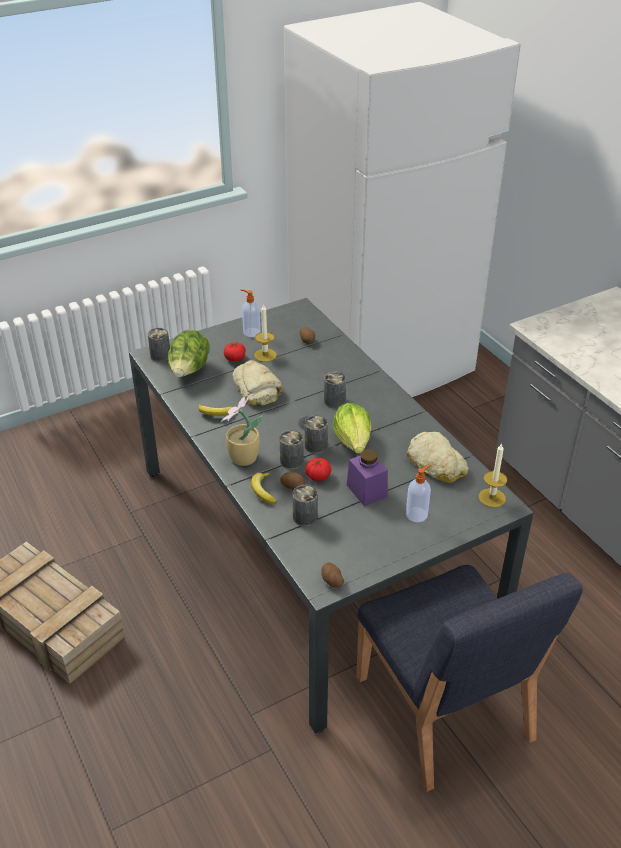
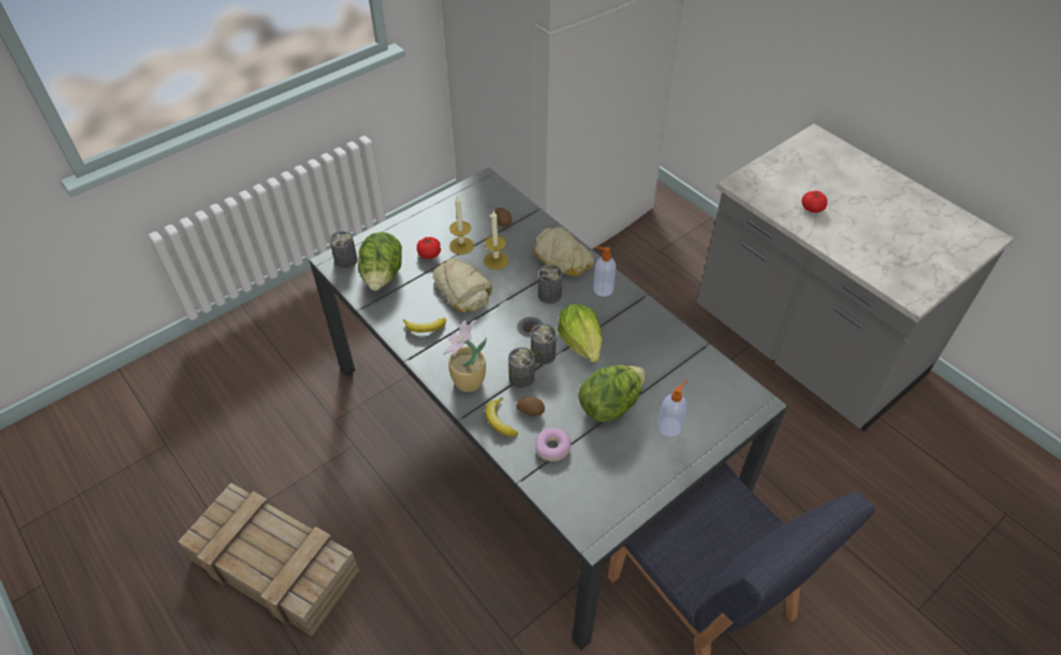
camera: 10 degrees left, 10 degrees up
(251, 332) = (439, 218): soap dispenser -> soap dispenser (602, 289)
(305, 517) = (552, 448): can -> donut
(318, 476) = (554, 393): tomato -> tomato (812, 208)
(331, 580) = (599, 525): potato -> none
(366, 491) = (610, 405): purple jar -> lettuce
(436, 463) = (674, 359): bread -> bread (562, 258)
(492, 498) = (741, 394): candle -> candle (496, 260)

